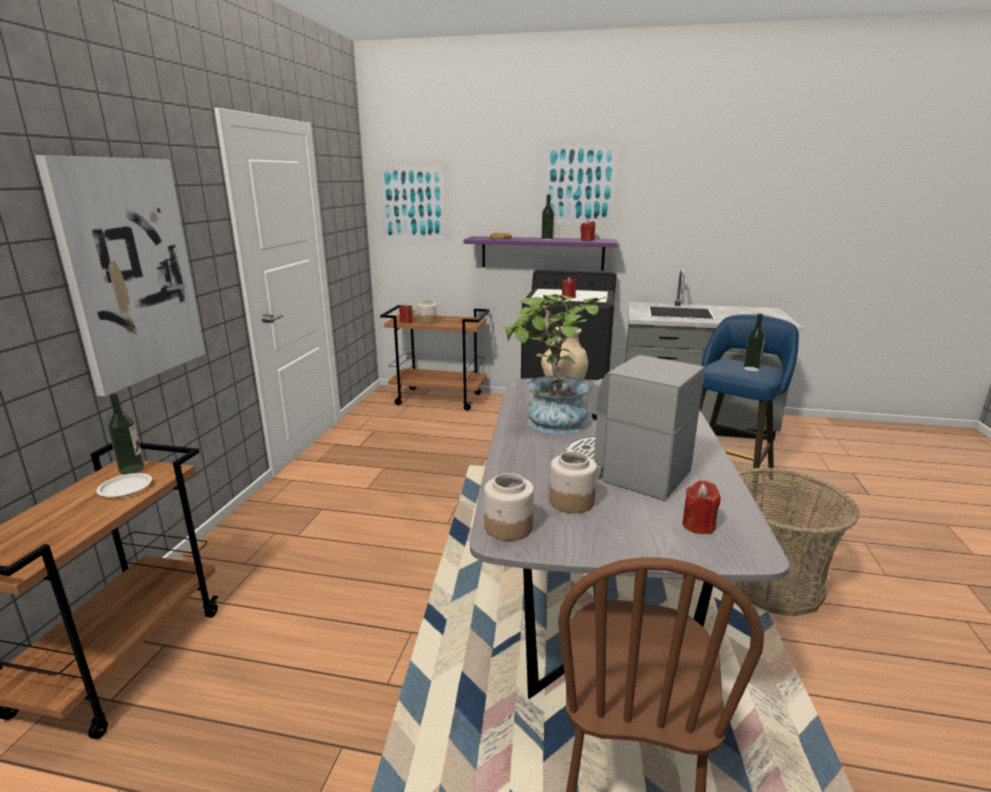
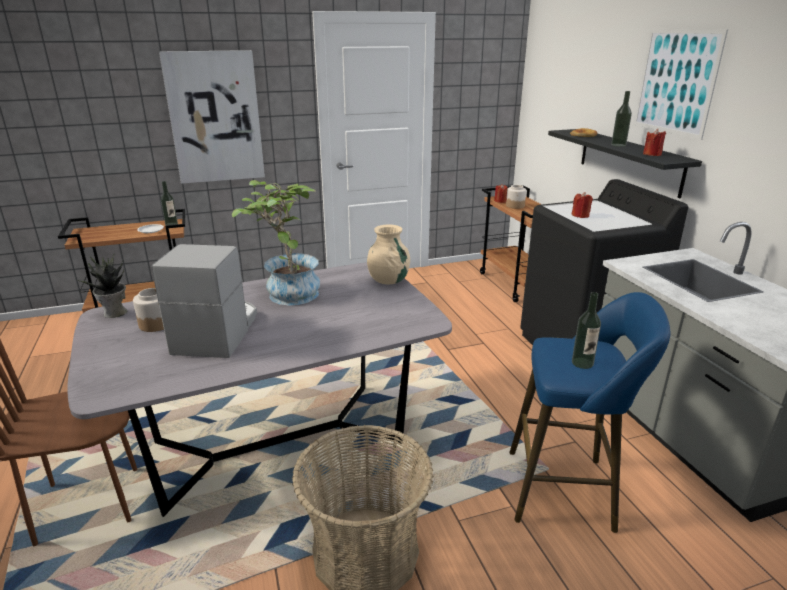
camera: 60 degrees right, 5 degrees up
(412, 203) = (547, 87): picture -> none
(508, 527) = (114, 313): jar -> potted plant
(542, 253) = (629, 161): purple shelf -> black shelf
(698, 525) = (134, 372): red candle -> none

